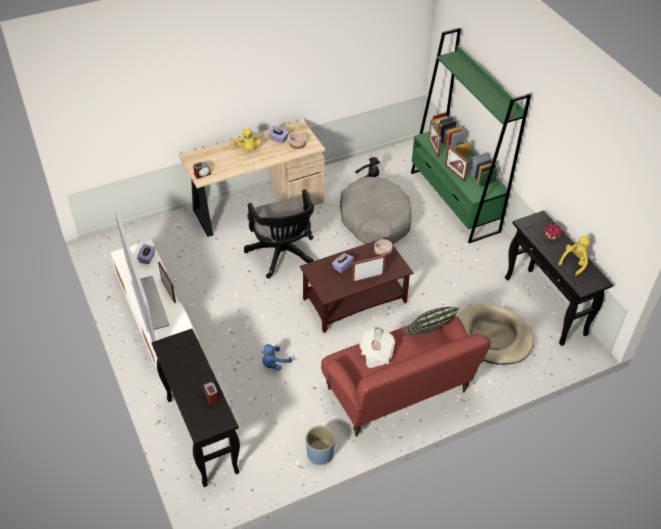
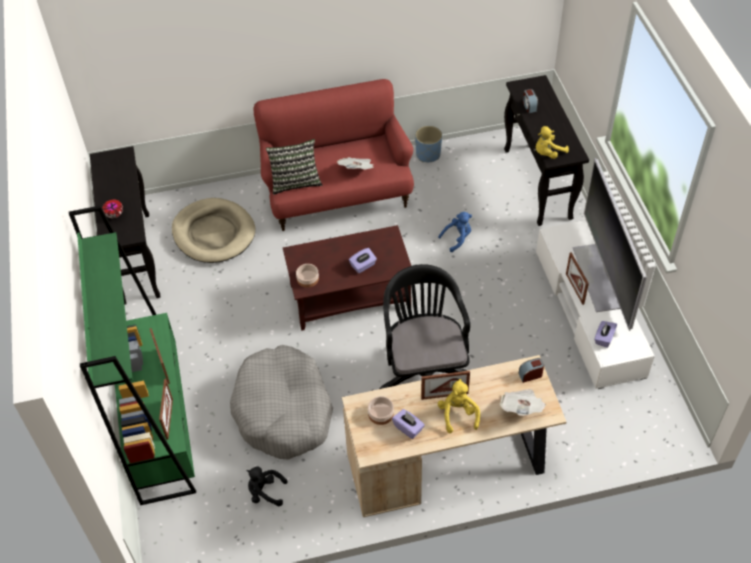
camera: 165 degrees left, 5 degrees up
(207, 156) = (521, 408): none -> newspaper
(367, 278) = (338, 247): picture frame -> picture frame (444, 395)
(574, 262) = (111, 181): yellow plush toy -> yellow plush toy (548, 153)

